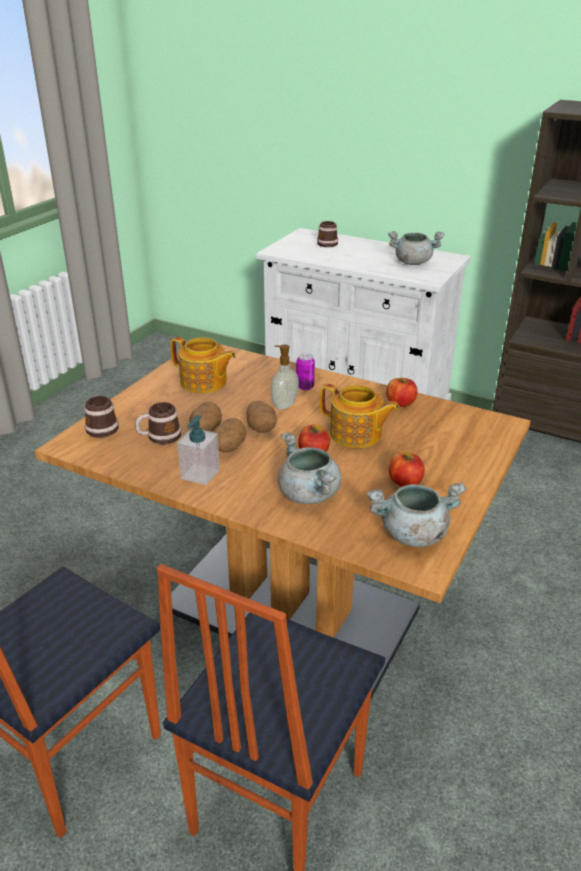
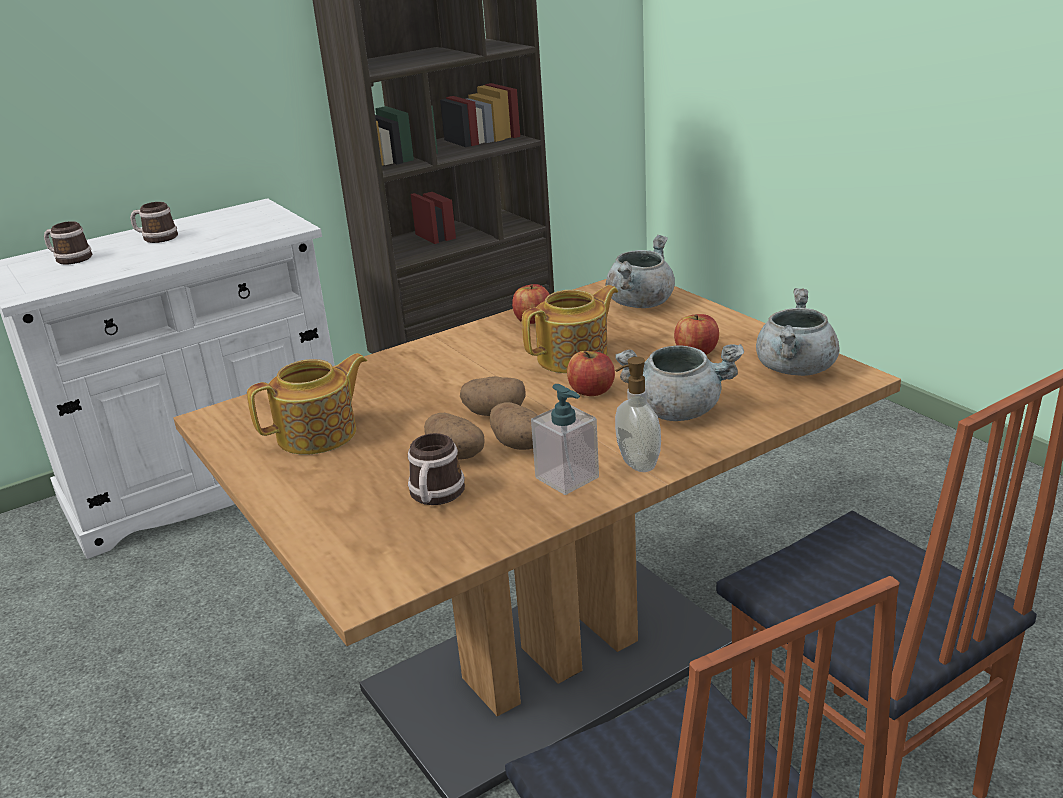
camera: 60 degrees left, 5 degrees down
(101, 427) = (345, 546): mug -> mug (156, 238)
(284, 404) = (453, 387): soap dispenser -> soap dispenser (636, 464)
(305, 387) = (425, 365): can -> none
(413, 262) = (230, 226): grey cooking pot -> grey cooking pot (640, 303)

